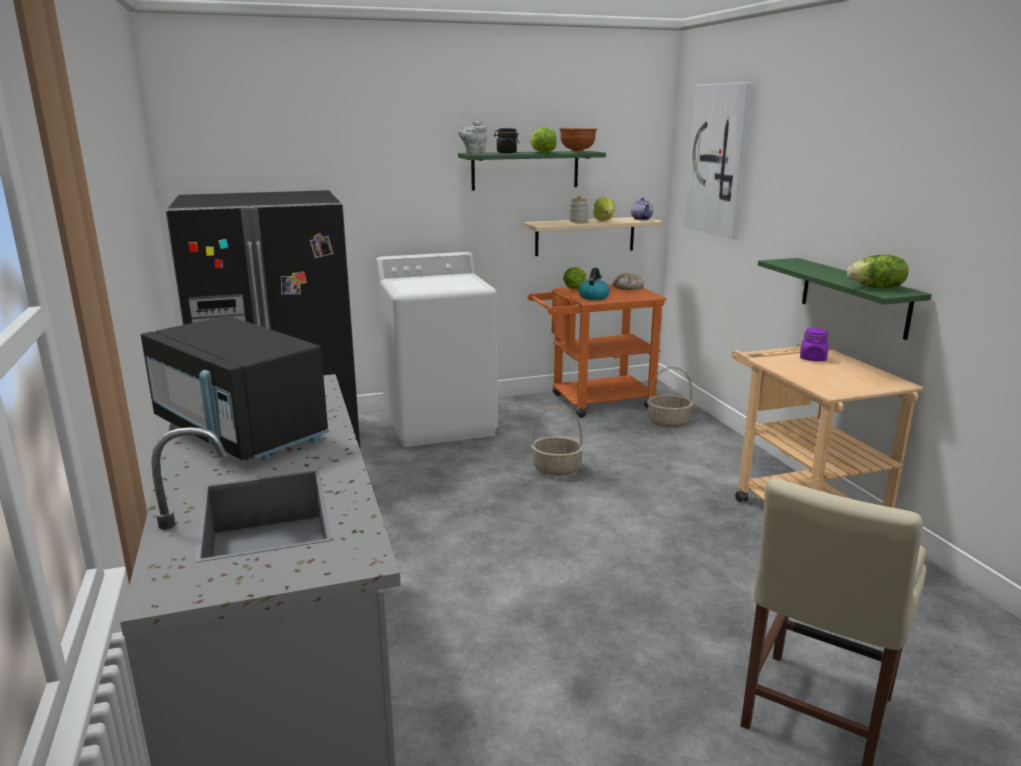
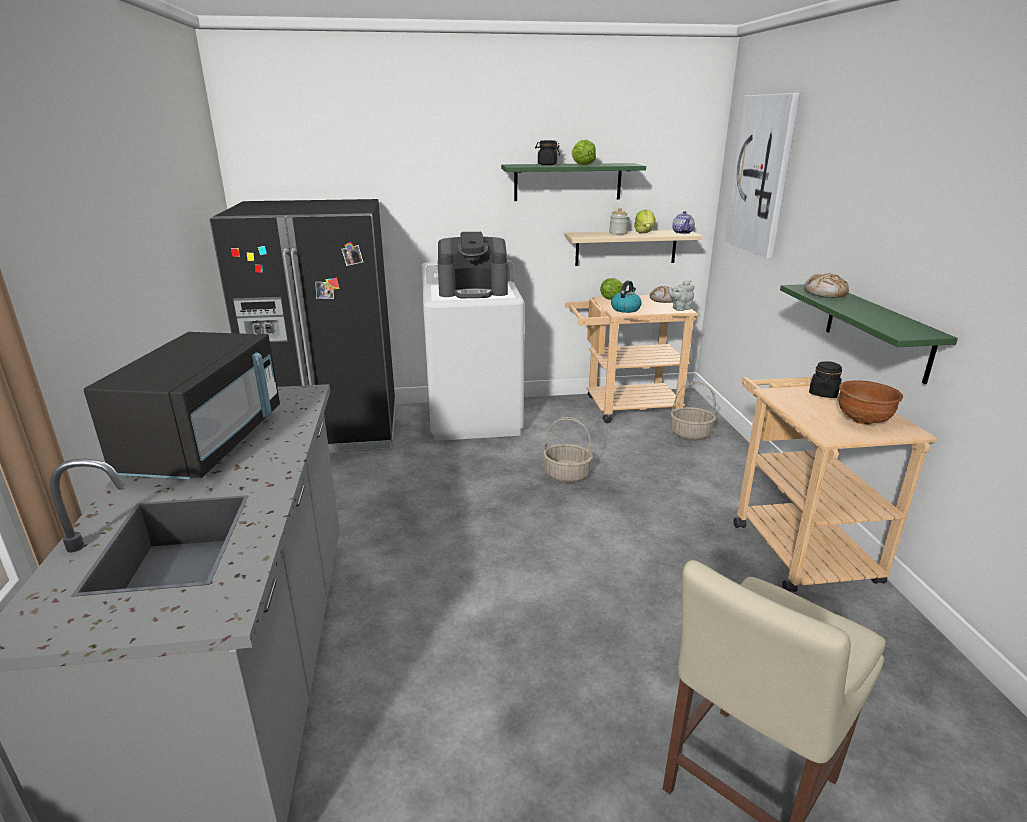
camera: 10 degrees right, 5 degrees up
(240, 432) = (206, 444): black microwave -> black microwave turned 135 degrees counterclockwise
(439, 283) = (473, 291): none -> coffee machine
(473, 153) = (514, 165): grey teapot -> grey teapot (680, 309)
(578, 151) = (619, 164): brown bowl -> brown bowl (863, 421)
(593, 402) = (623, 408): orange cart -> beige cart
(802, 265) = (825, 294): none -> bread
(813, 358) = (823, 394): purple jar -> black jar
(876, 288) = (896, 326): lettuce -> none

